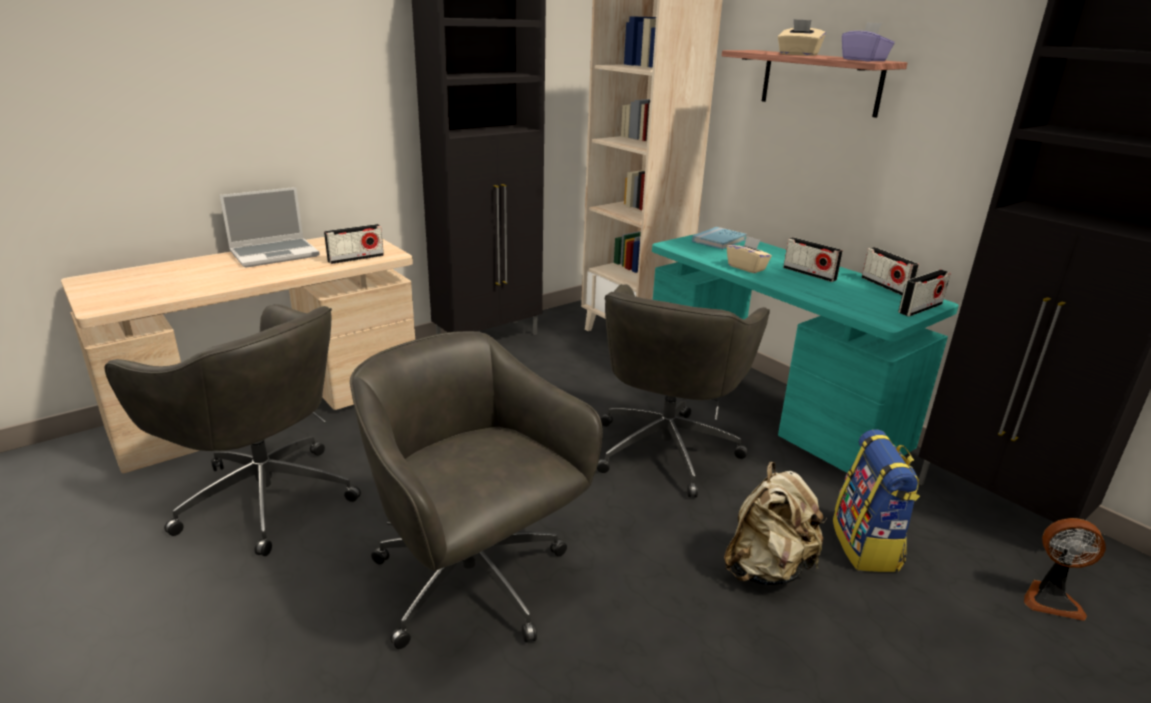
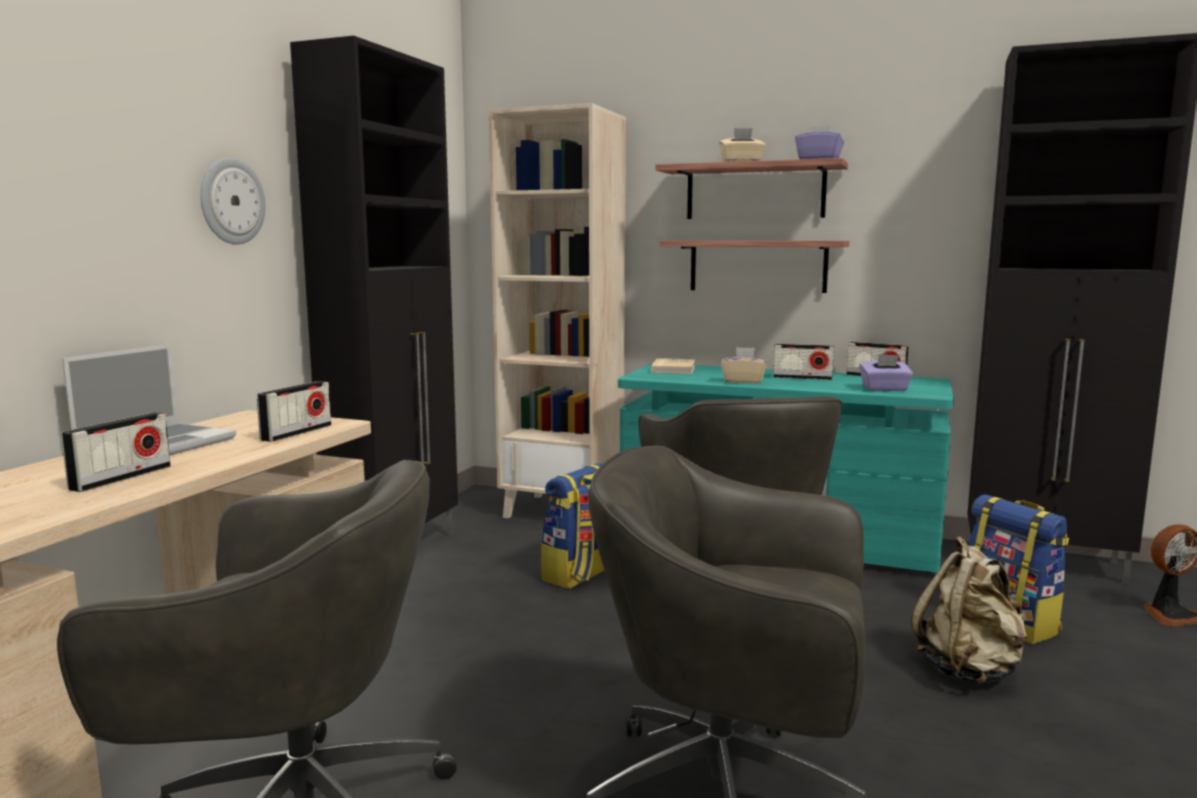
camera: 30 degrees left, 15 degrees down
(357, 82) = (231, 201): none -> wall clock
(581, 392) = (580, 575): none -> backpack
(719, 240) = (673, 369): blue book -> beige book
(812, 156) = (757, 266): none -> shelf
(855, 305) = (885, 389): none -> purple tissue box
(920, 308) = (932, 384): radio -> radio (121, 478)

